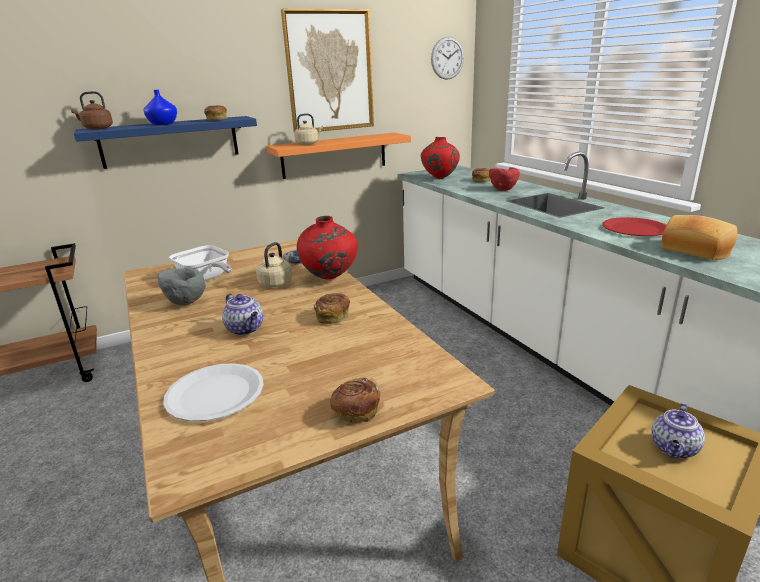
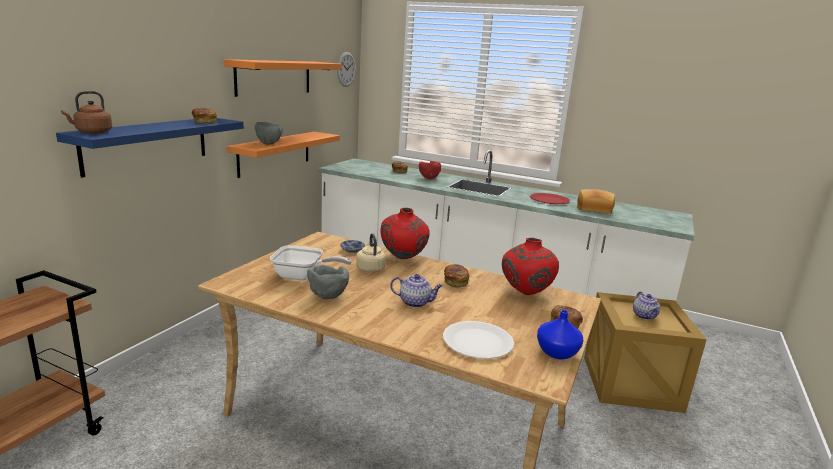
camera: 40 degrees left, 5 degrees down
(163, 124) = (161, 127): blue vase -> blue vase (558, 353)
(308, 144) = (269, 144): beige kettle -> grey bowl
(329, 72) = (274, 77): picture -> orange shelf
(439, 179) = (364, 171): red vase -> red vase (525, 294)

